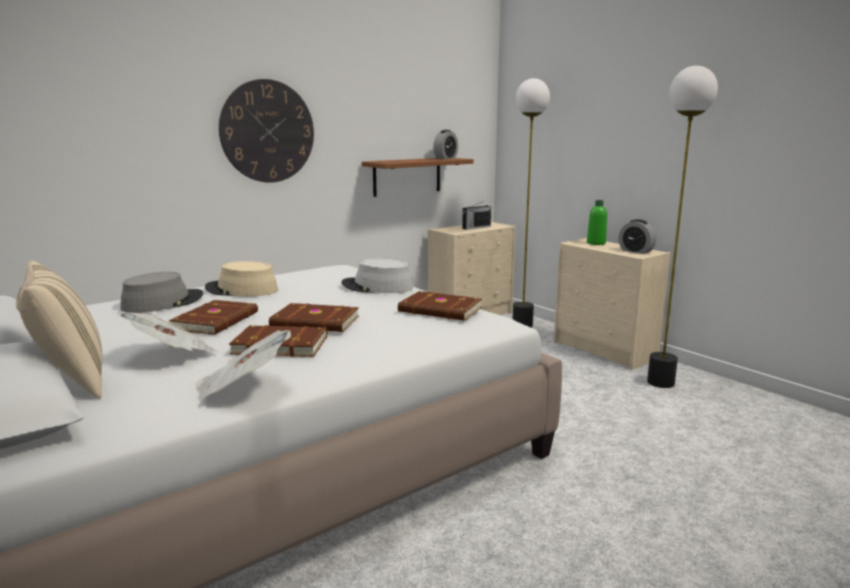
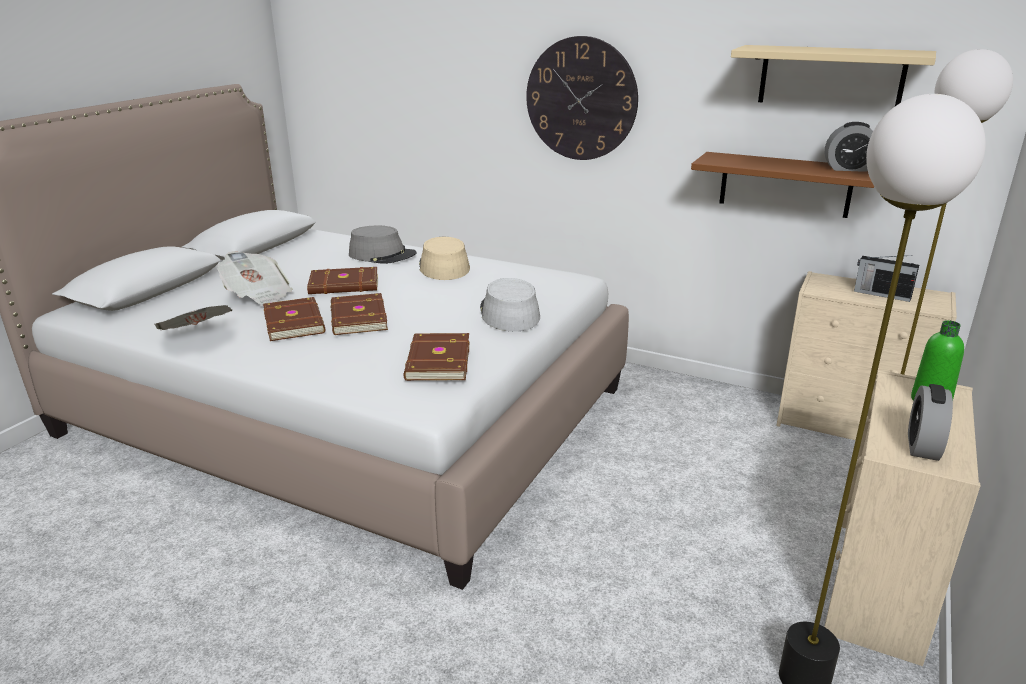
camera: 65 degrees right, 10 degrees up
(70, 381) = (199, 287): beige pillow -> none
(420, 105) = (831, 77): none -> beige shelf

